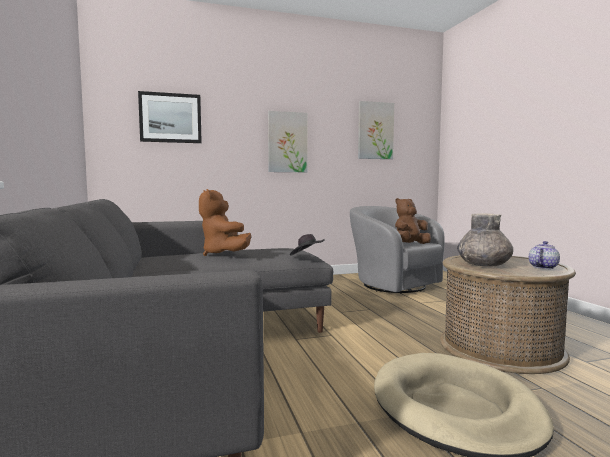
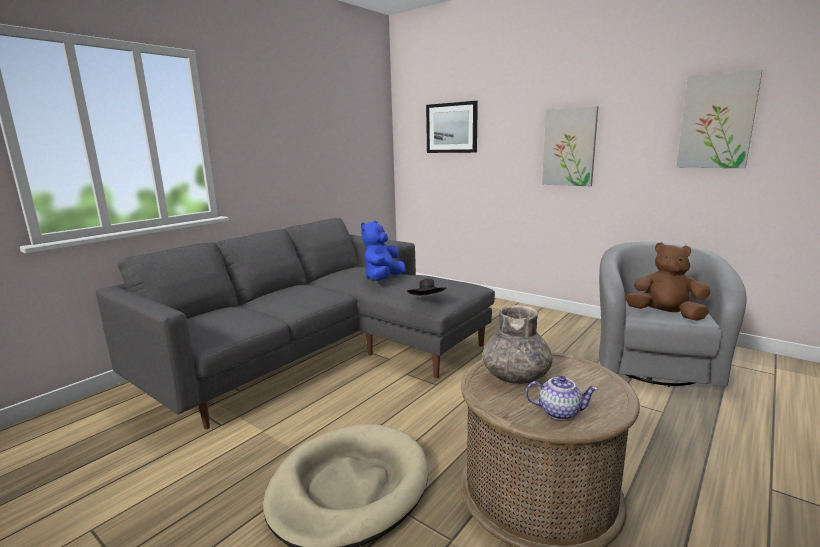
camera: 55 degrees right, 10 degrees up
(223, 254) = (383, 279): brown plush toy -> blue plush toy

